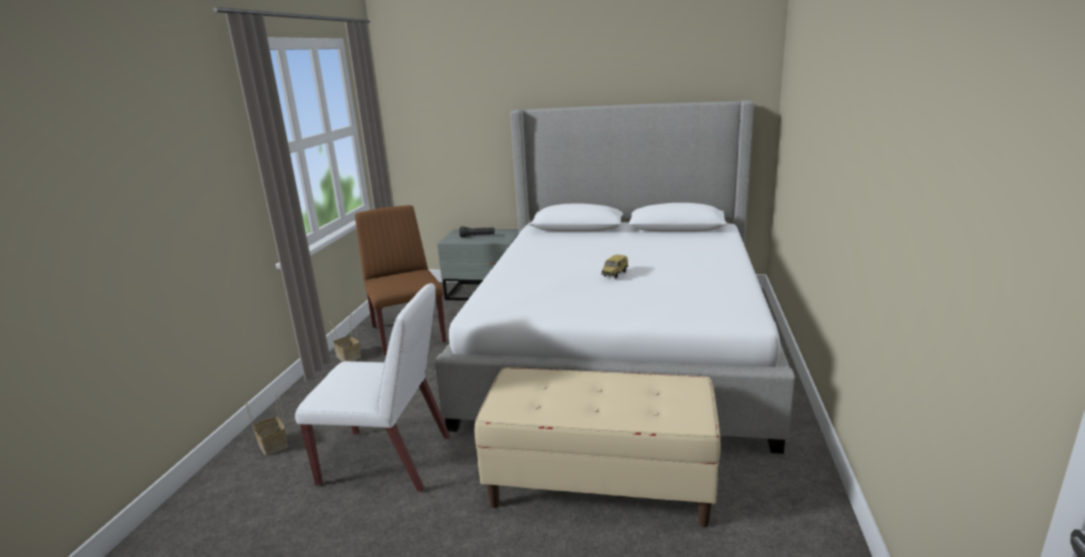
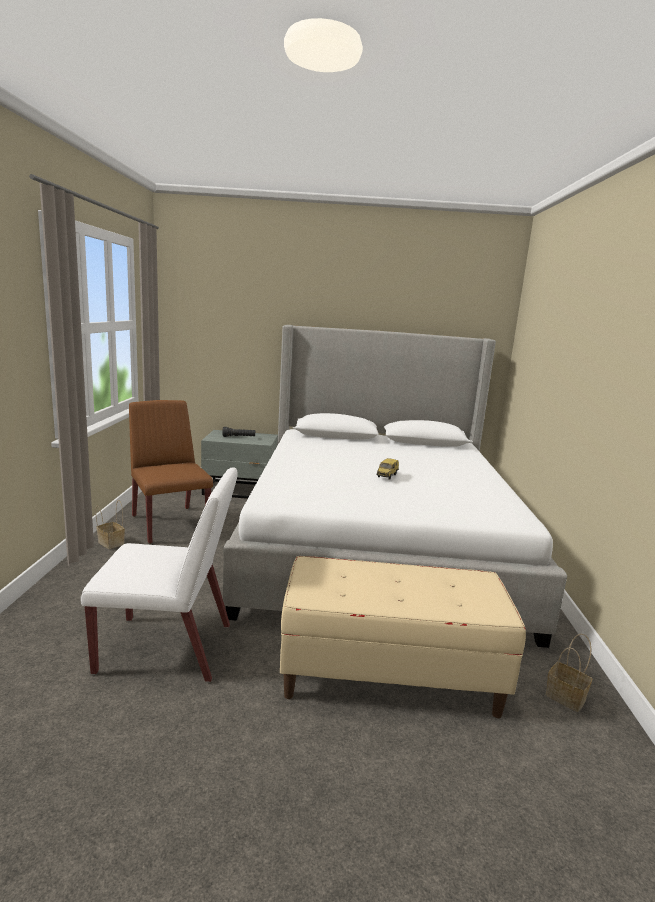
camera: 10 degrees left, 5 degrees down
(274, 445) = (38, 630): basket -> basket (567, 697)

